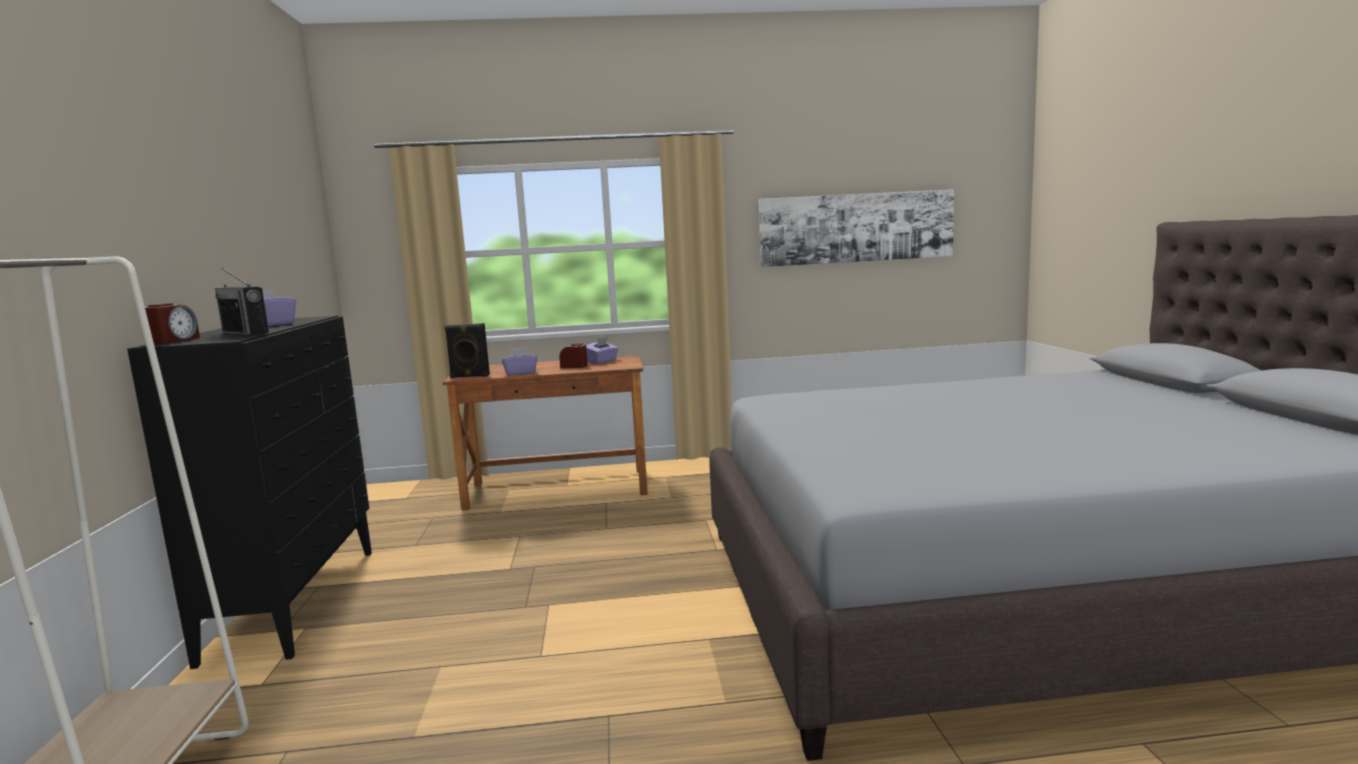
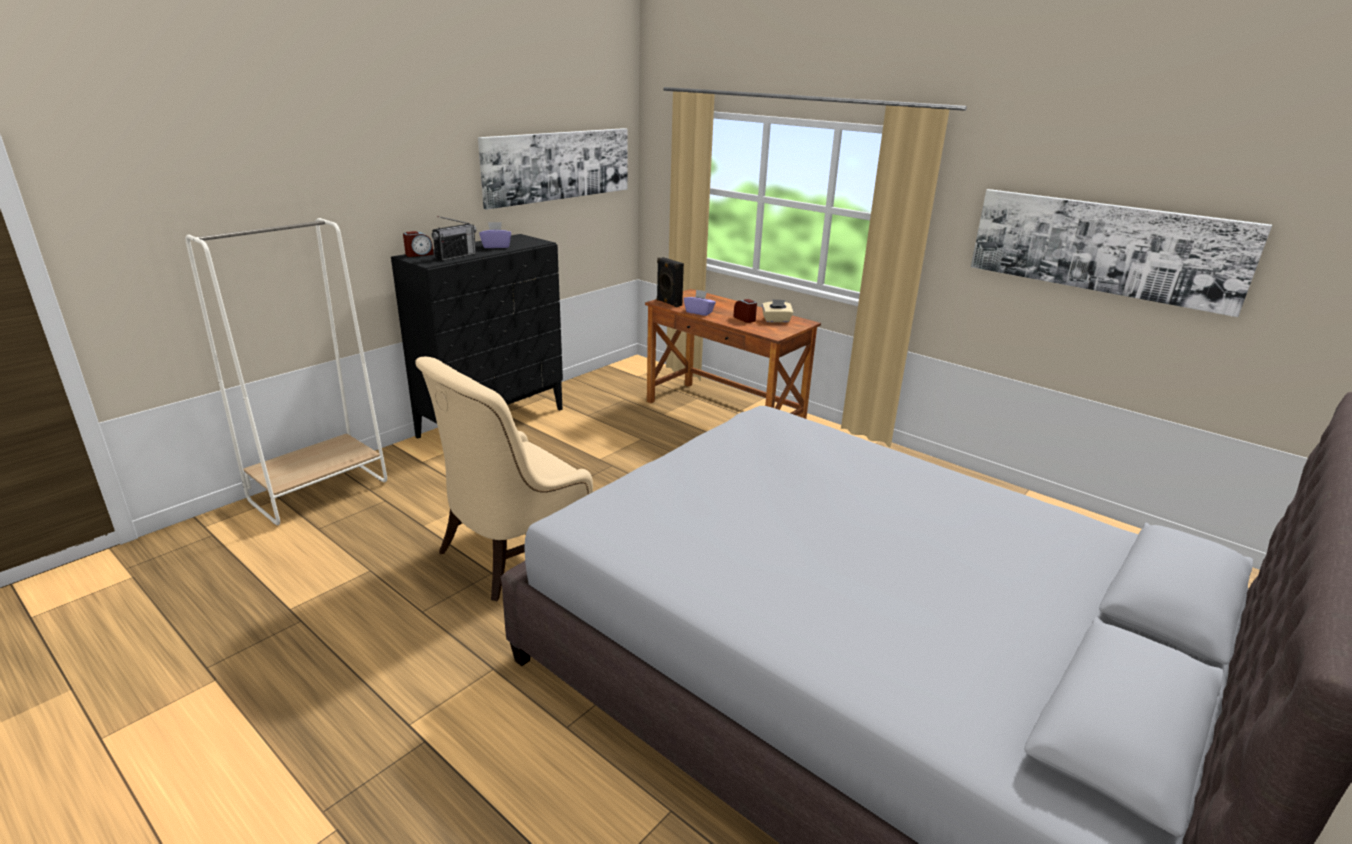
camera: 45 degrees right, 15 degrees up
(245, 333) = (456, 256): radio -> radio turned 135 degrees counterclockwise
(275, 232) = (558, 165): none -> picture
(592, 685) = (512, 553): none -> beige chair
(602, 361) = (776, 320): purple tissue box -> beige tissue box

